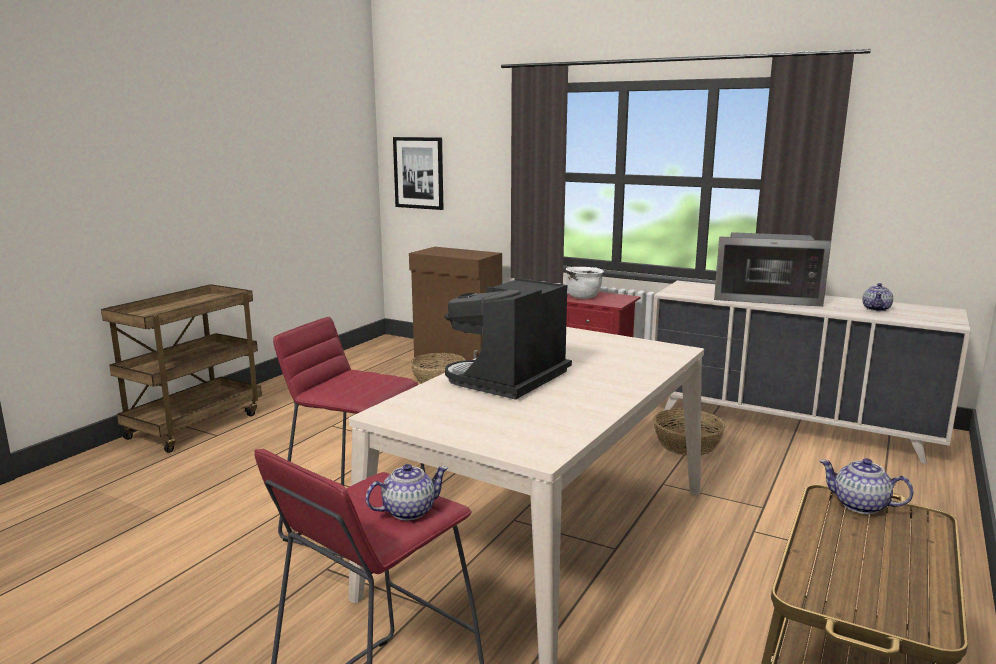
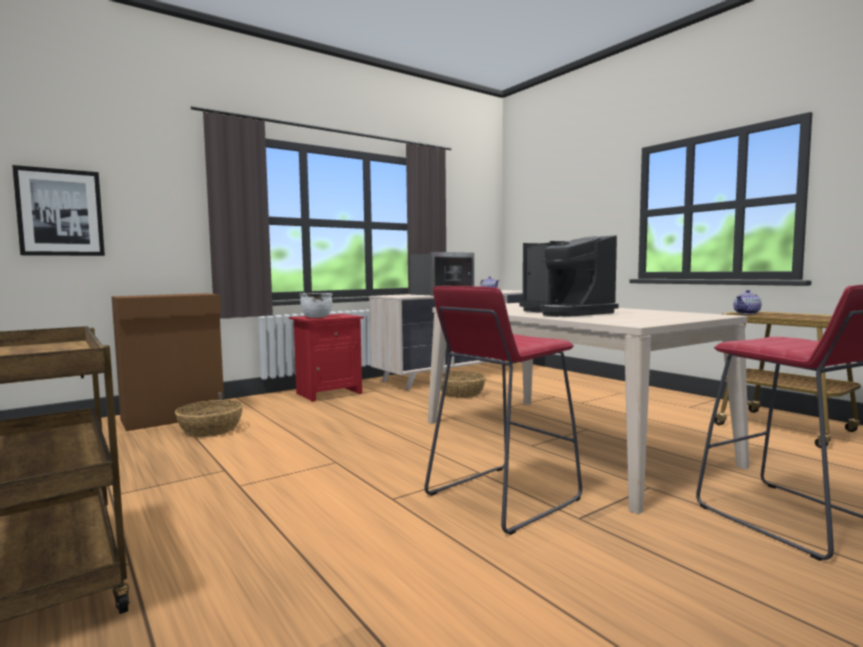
camera: 65 degrees left, 10 degrees down
(408, 511) = (795, 339): teapot -> none

